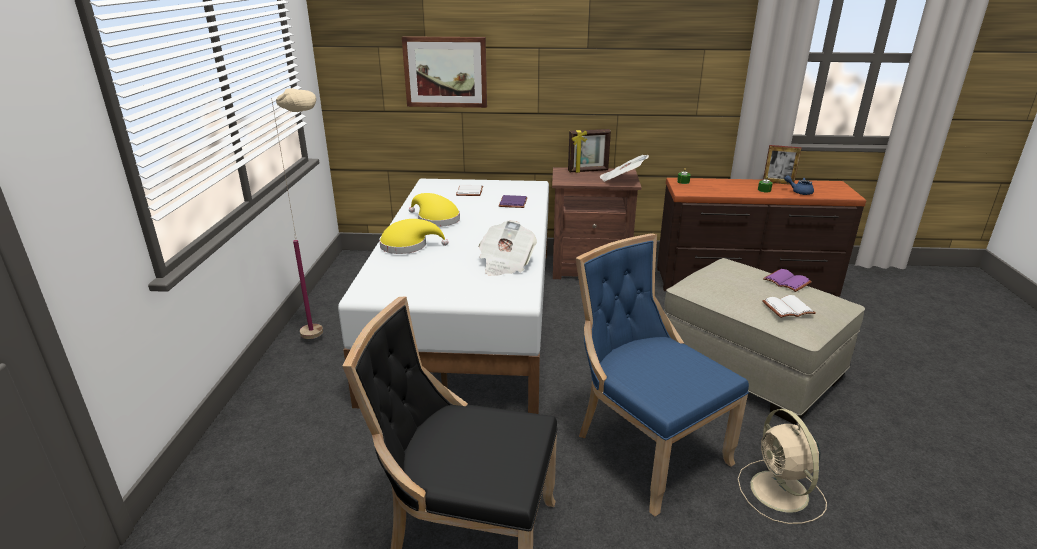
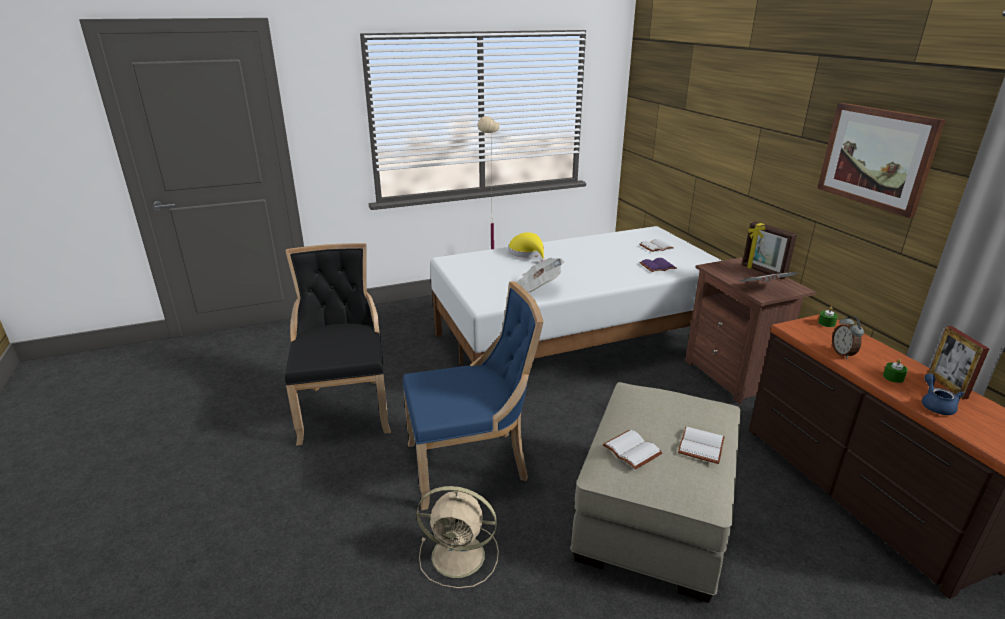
camera: 65 degrees right, 0 degrees up
(436, 219) = (583, 250): yellow hat -> none
(445, 72) = (691, 135): picture -> picture (876, 157)
(645, 448) = (472, 464): blue chair -> blue chair turned 45 degrees clockwise
(728, 191) = (843, 353): none -> alarm clock
(780, 493) = (460, 556): beige fan -> beige fan turned 135 degrees counterclockwise
(787, 281) = (702, 447): purple book -> white book

